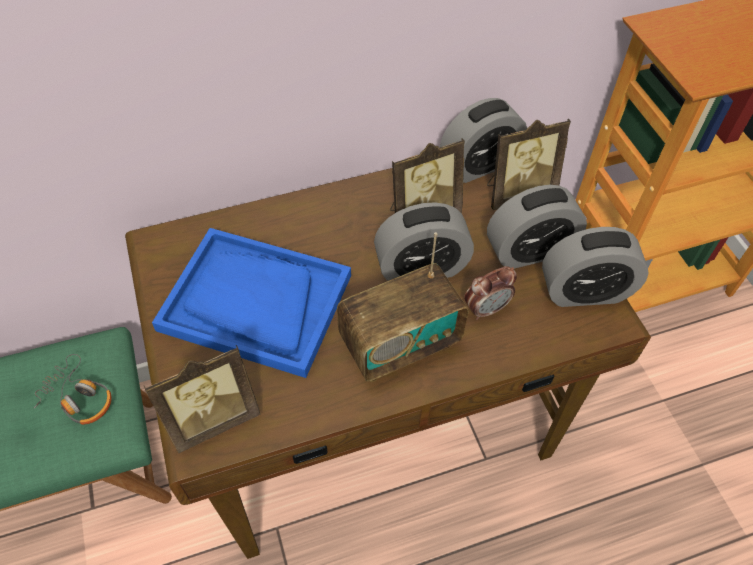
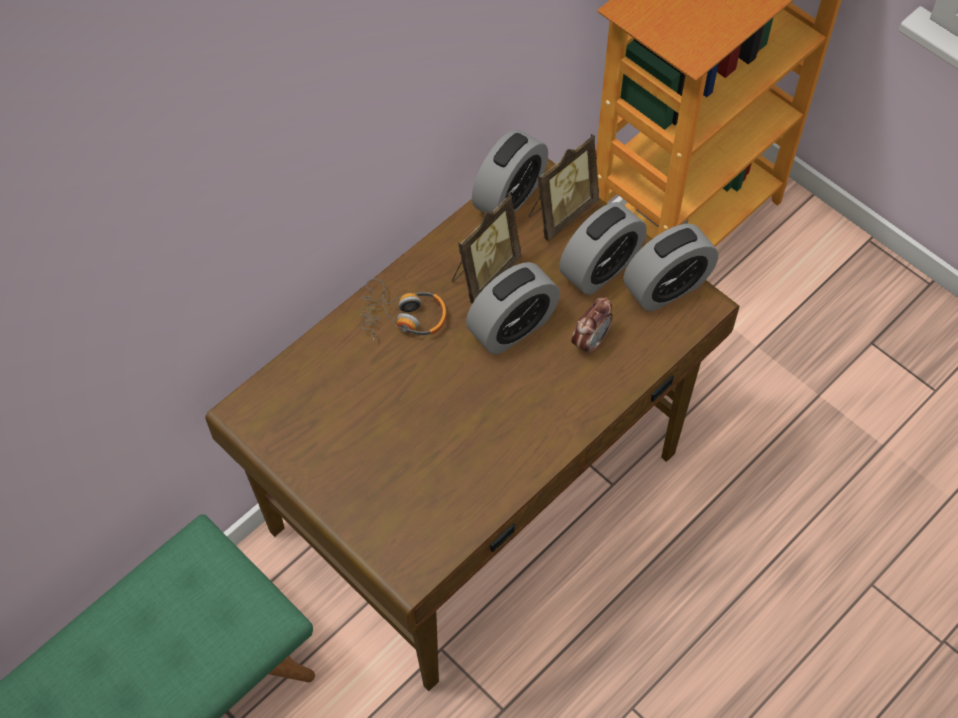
camera: 25 degrees left, 5 degrees up
(79, 397) = (212, 601): headphones -> headphones (403, 317)
(213, 418) = (410, 544): picture frame -> none
(255, 303) = (380, 427): blue tray -> none
(399, 344) = (533, 407): radio -> none

